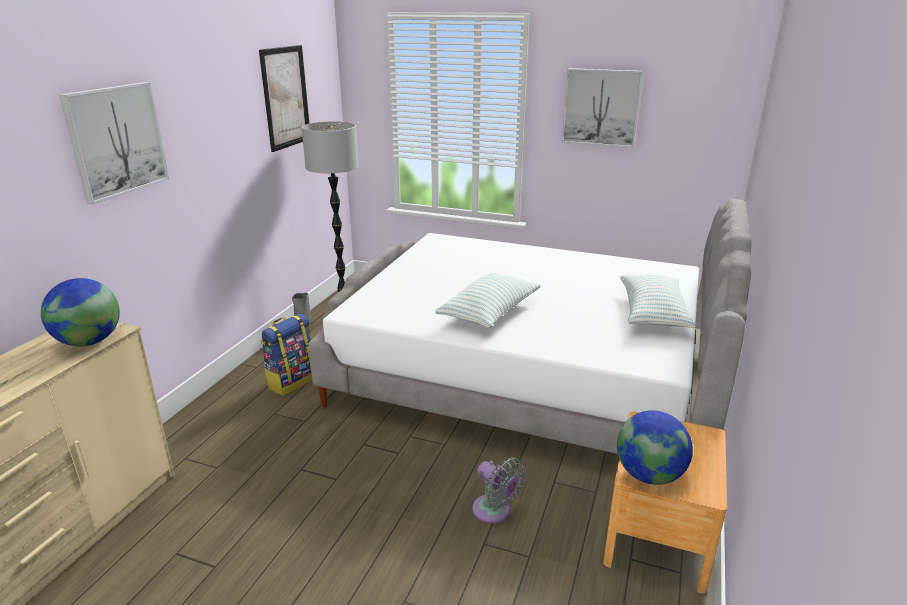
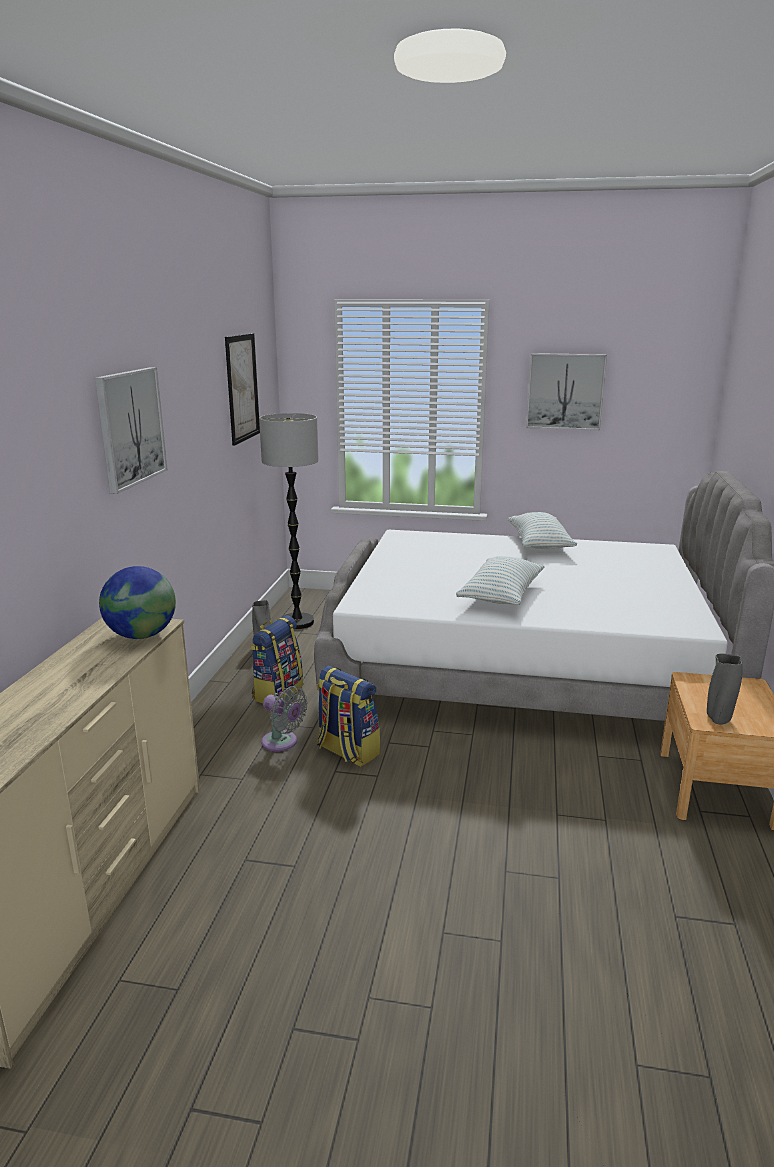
camera: 10 degrees left, 5 degrees down
(321, 449) = (347, 751): none -> backpack
(494, 512) = (553, 787): grey fan -> grey fan (282, 743)
(649, 475) = (718, 719): globe -> grey vase
(652, 314) = (657, 586): pillow -> pillow (539, 544)

